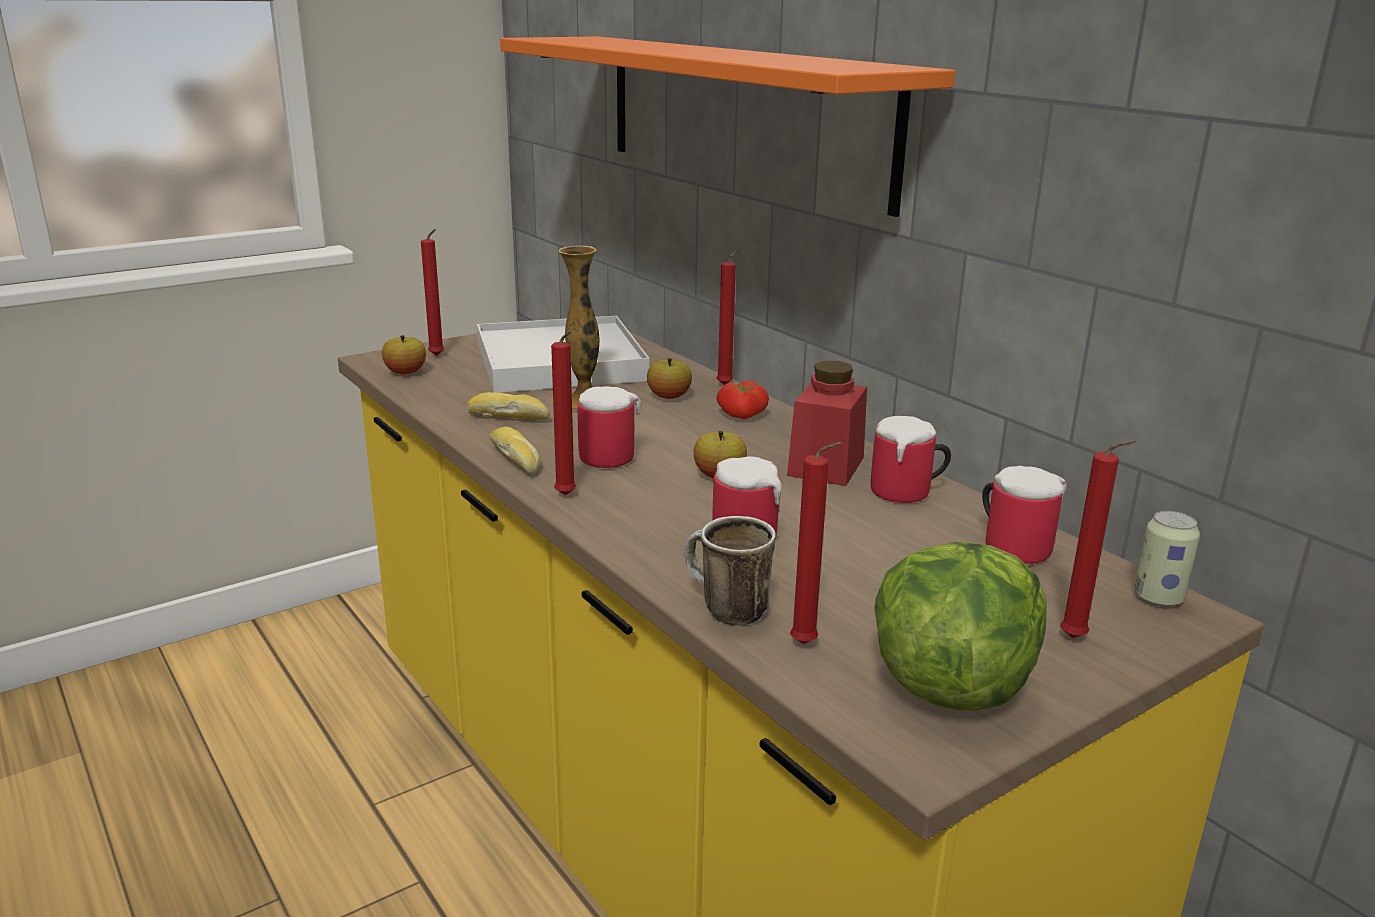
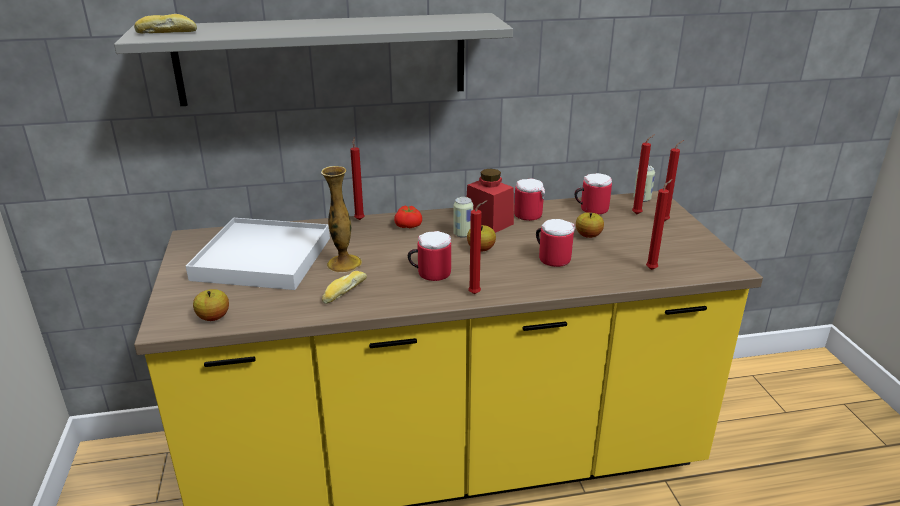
camera: 65 degrees left, 5 degrees up
(438, 356) = (193, 300): red candle -> red candle (638, 214)
(517, 460) = (414, 300): bread -> bread (167, 32)
(669, 397) = (361, 238): apple -> apple (588, 236)
(724, 610) = (618, 279): mug -> none
(741, 115) = (323, 59): orange shelf -> grey shelf
(759, 455) = (463, 234): none -> can
(951, 684) = (688, 250): lettuce -> none

